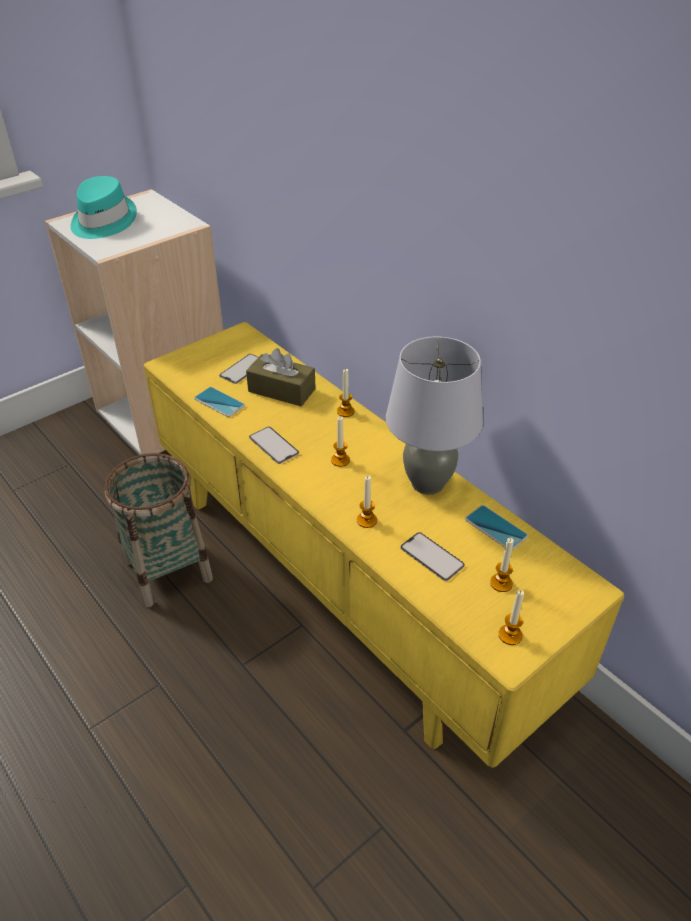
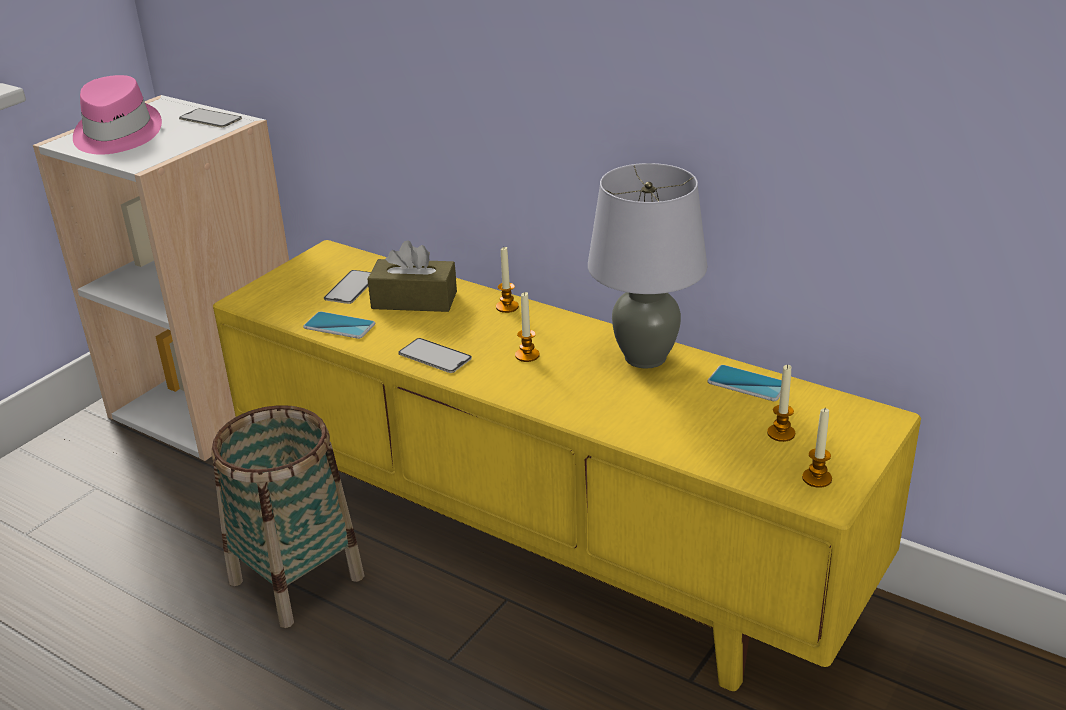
camera: 15 degrees left, 10 degrees down
(102, 222) = (116, 135): turquoise hat -> pink hat
(366, 520) = (592, 407): candle -> none
(432, 556) = (688, 425): phone -> phone (210, 119)

